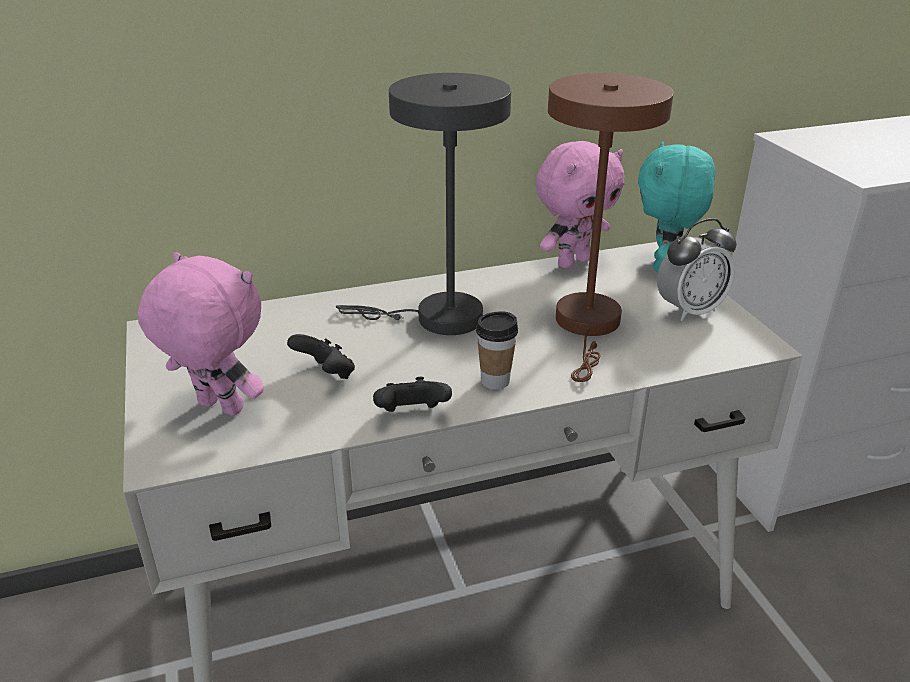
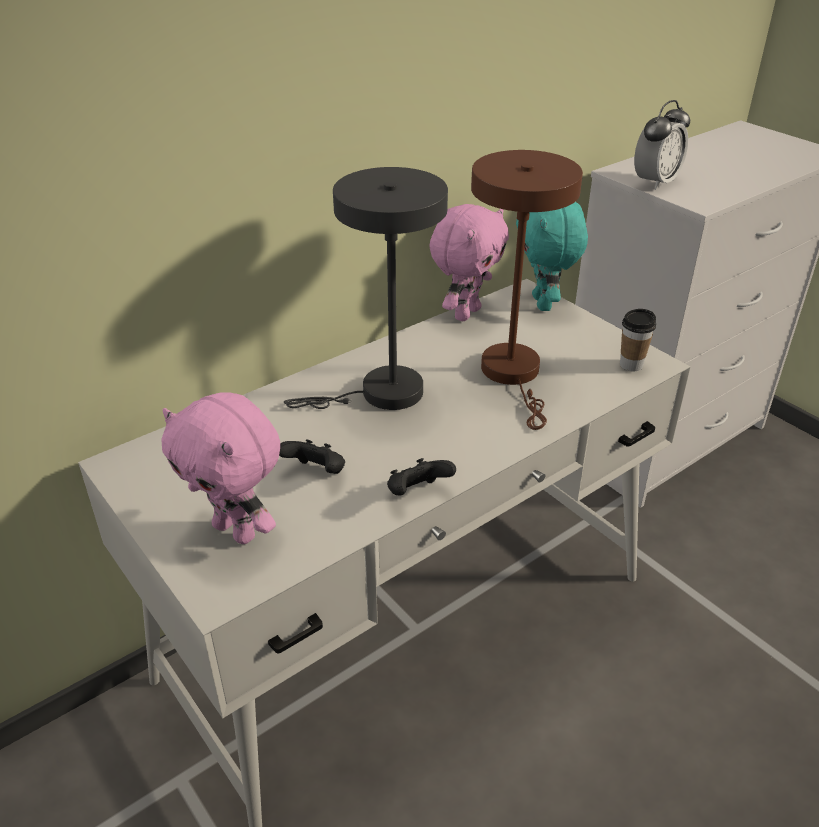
camera: 20 degrees left, 5 degrees up
(218, 408) = (237, 531): pink plush toy -> pink plush toy turned 150 degrees counterclockwise
(495, 381) = (468, 445): cup -> cup (631, 365)
(689, 311) = (586, 343): alarm clock -> alarm clock (655, 182)

